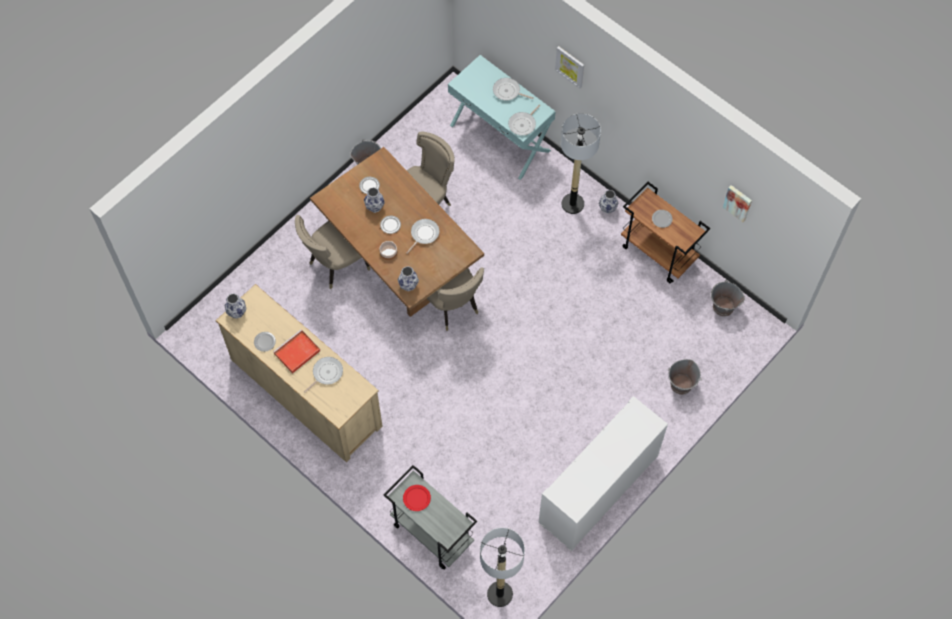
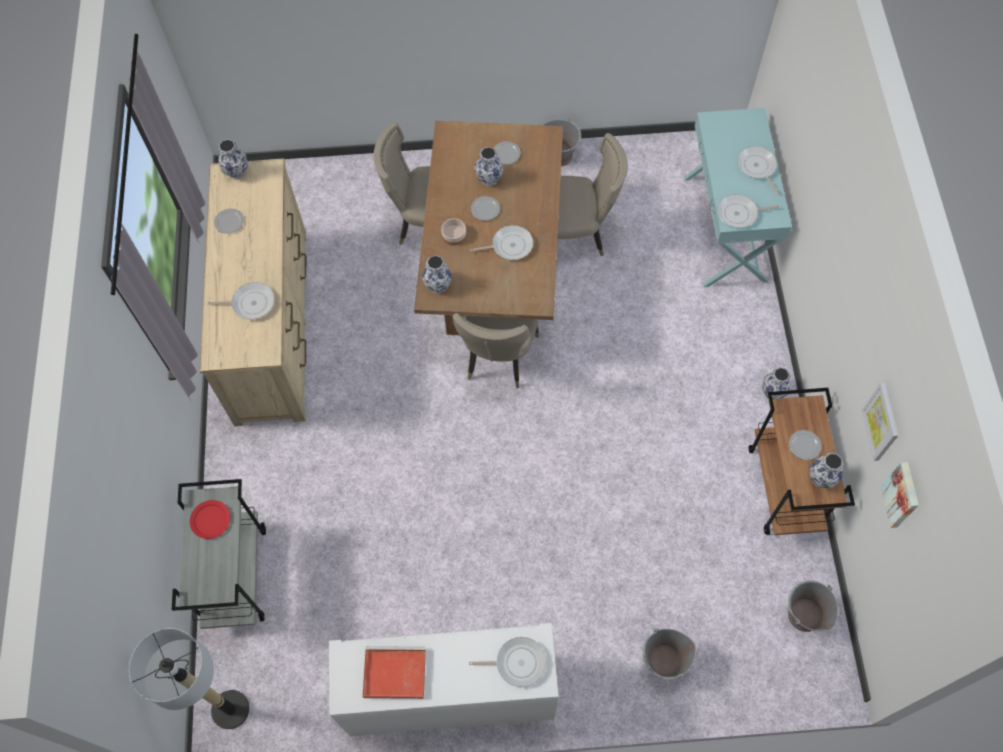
camera: 45 degrees right, 0 degrees up
(296, 353) = (246, 258): red tray -> red tray (393, 674)
(570, 66) = (831, 164): picture -> picture (881, 422)
(573, 204) = (737, 356): floor lamp -> none
(636, 426) = (517, 662): none -> frying pan
(683, 228) = (821, 478): none -> vase

